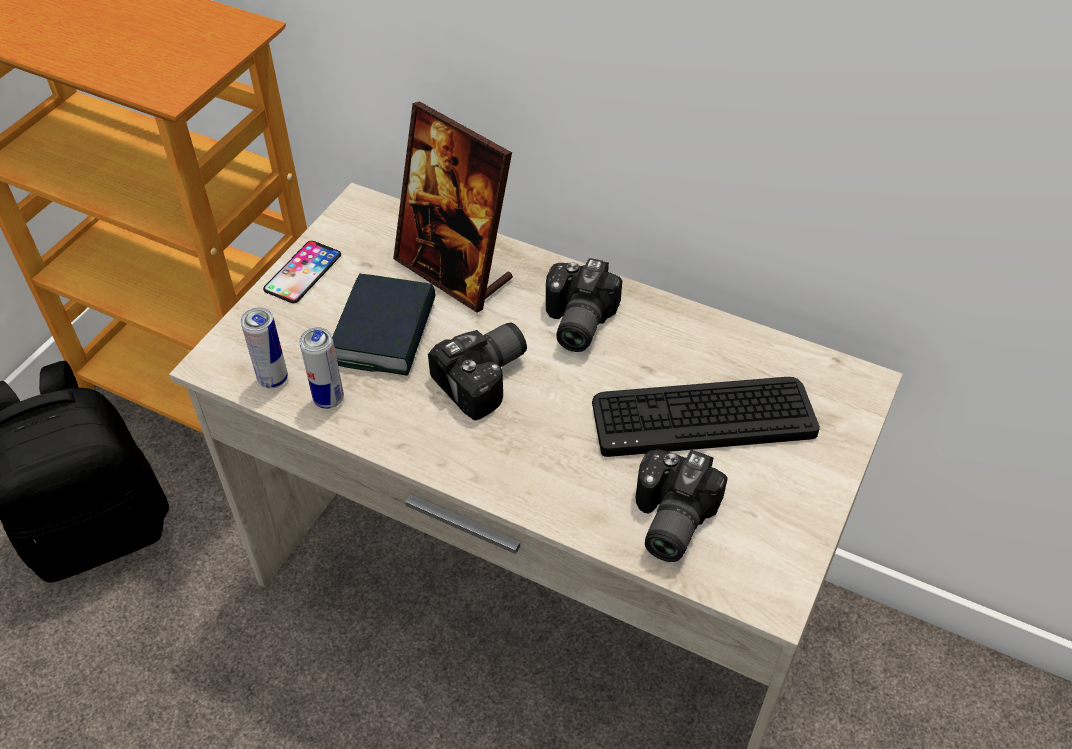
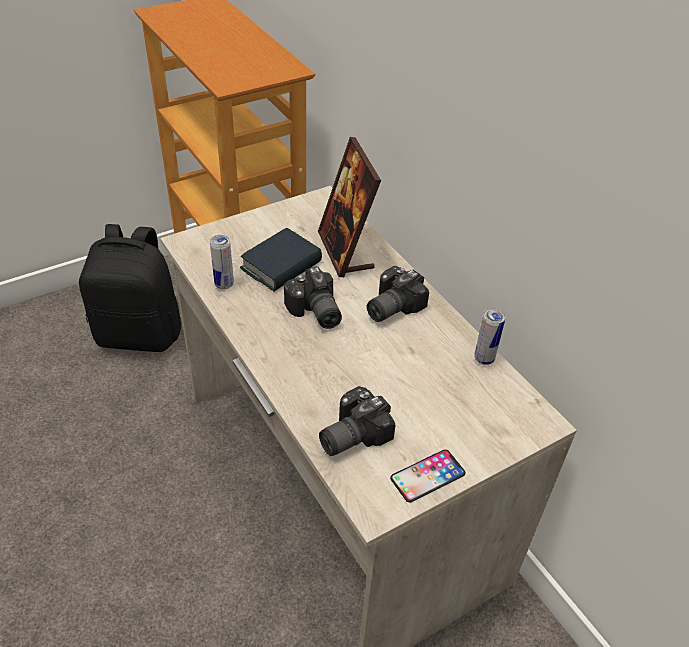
camera: 30 degrees right, 5 degrees down
(273, 379) = (205, 262): can -> can (484, 359)
(303, 272) = (265, 218): phone -> phone (427, 476)
(486, 379) = (314, 313): camera -> camera turned 75 degrees clockwise
(702, 416) = (421, 390): keyboard -> none

